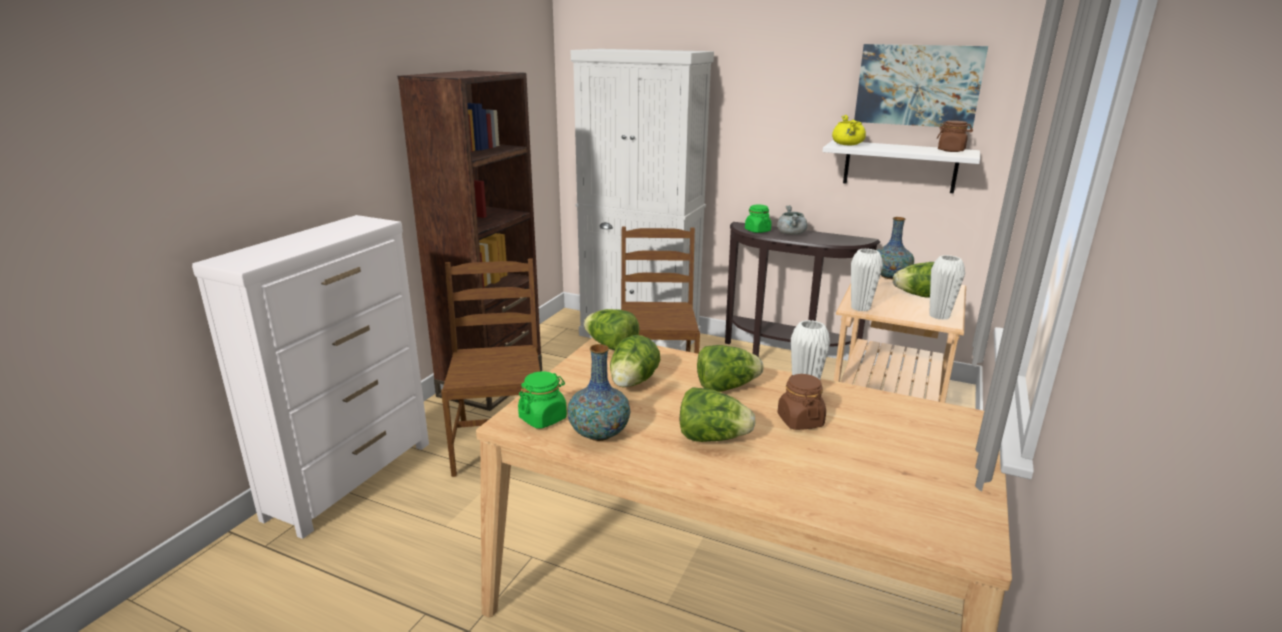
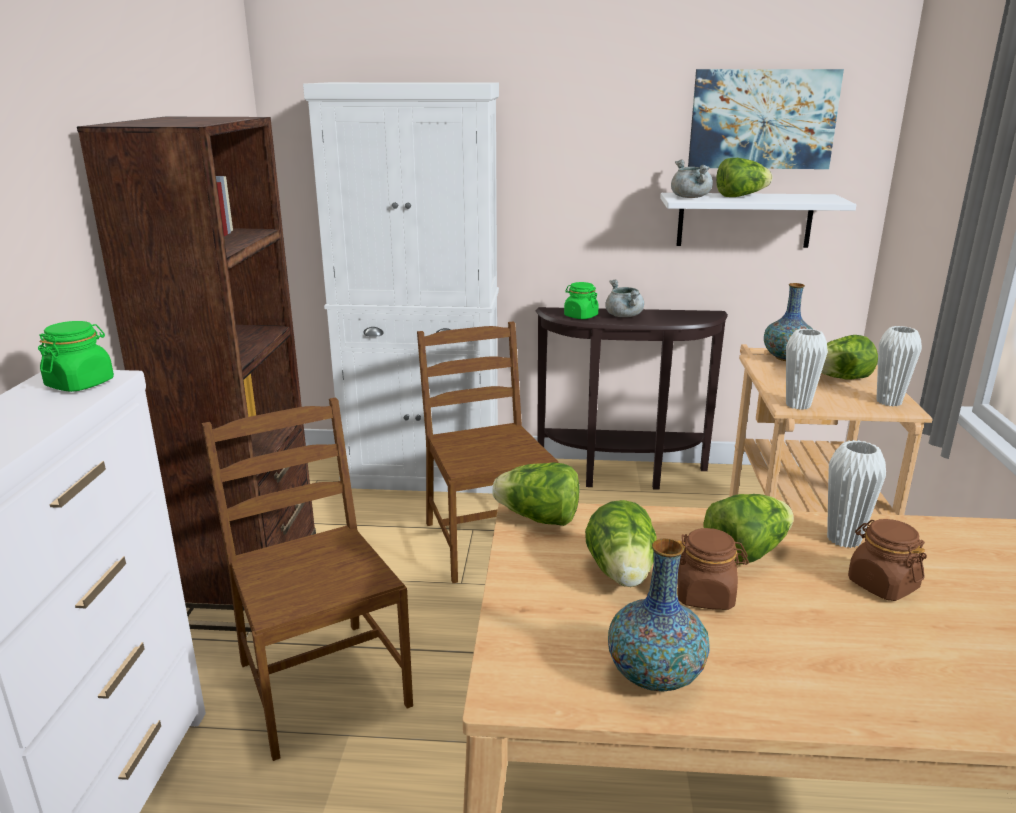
camera: 20 degrees left, 0 degrees up
(543, 418) = (550, 669): green jar -> green jar (80, 384)
(712, 438) = (808, 641): lettuce -> lettuce (740, 196)
(847, 145) = (691, 197): yellow cooking pot -> grey cooking pot
(951, 150) = (811, 197): brown jar -> brown jar (705, 595)

